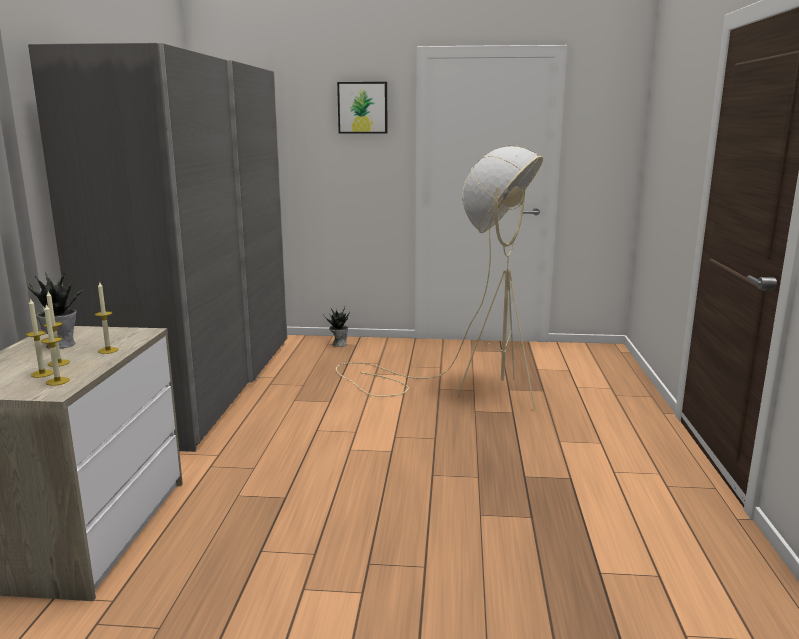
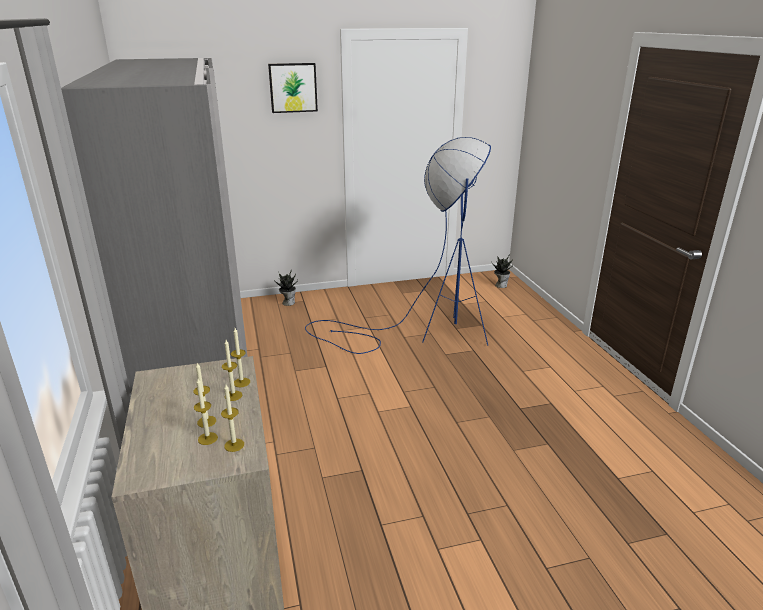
camera: 20 degrees left, 10 degrees up
(61, 344) = (178, 396): potted plant -> potted plant (500, 285)
(129, 343) = (241, 382): none -> candle
(465, 390) = (424, 334): beige floor lamp -> blue floor lamp

